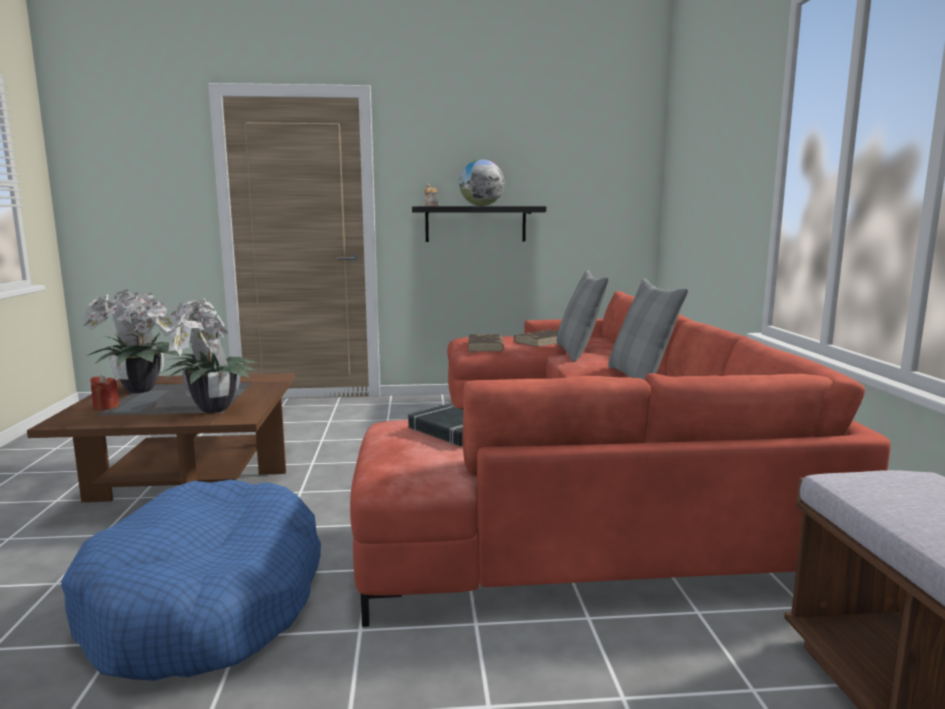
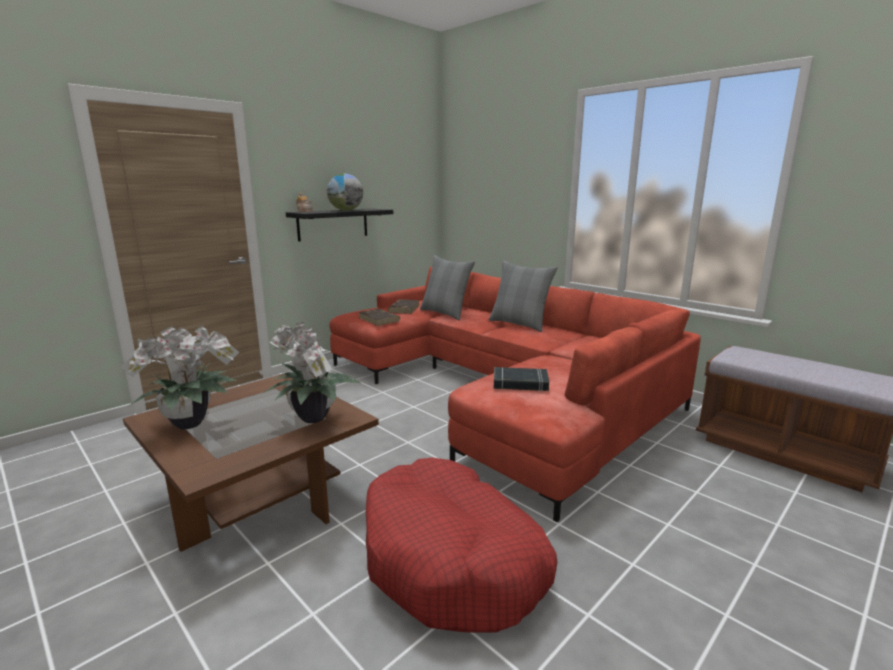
camera: 40 degrees left, 5 degrees up
(106, 407) = (203, 448): red candle -> none
(206, 603) = (452, 560): blue dog bed -> red dog bed

